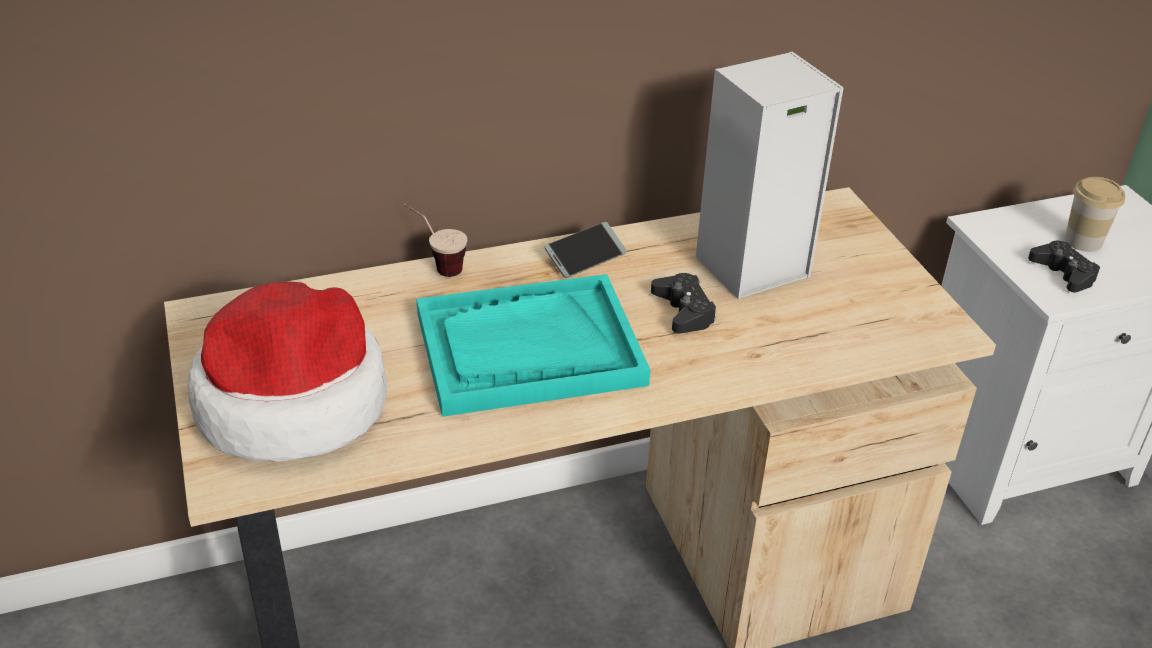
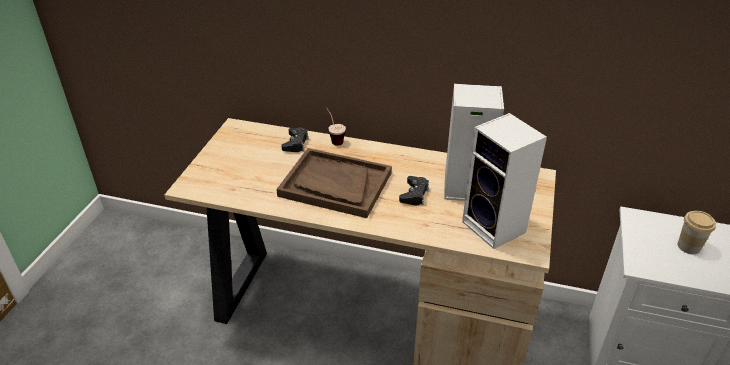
camera: 35 degrees right, 0 degrees up
(293, 402) = (233, 169): hat -> none
(529, 349) = (335, 184): turquoise tray -> brown tray
(585, 257) = (397, 157): phone -> none
(863, 313) = (496, 228): none -> speaker
(1063, 273) = (657, 257): black game controller -> black game controller (296, 143)

